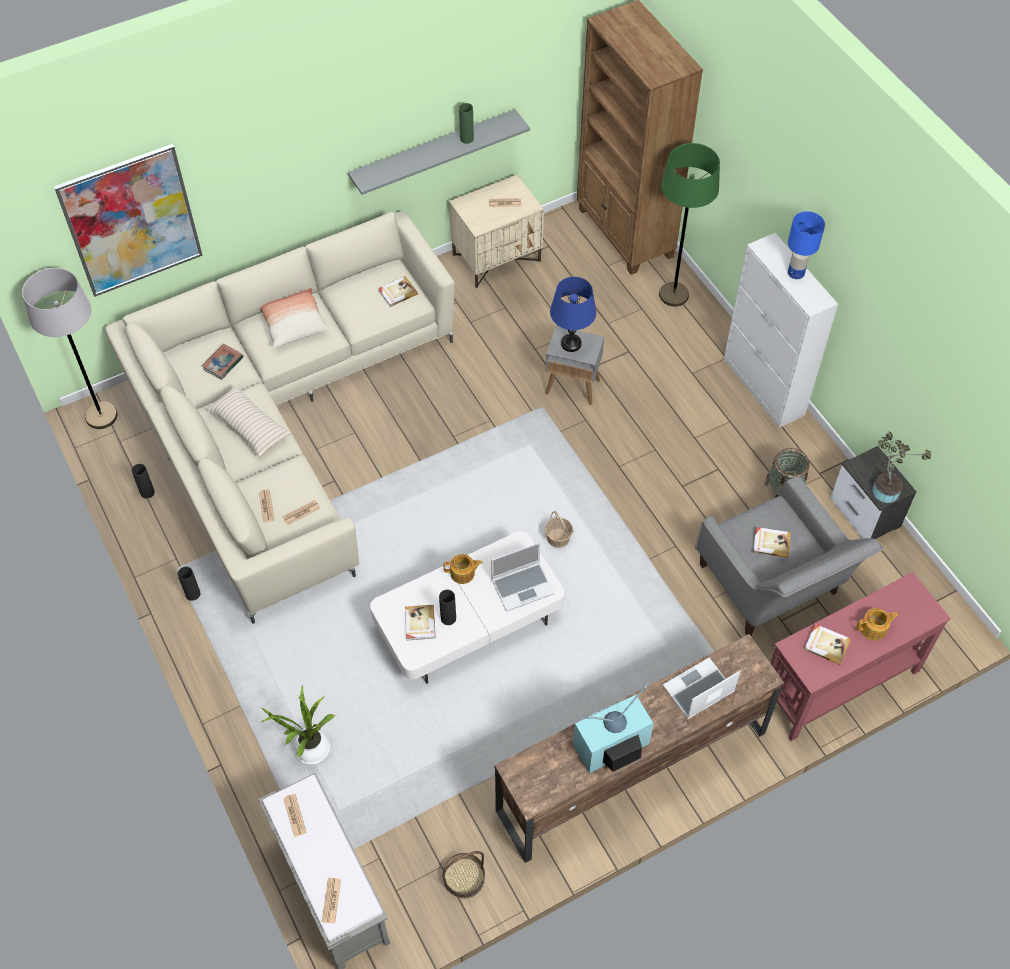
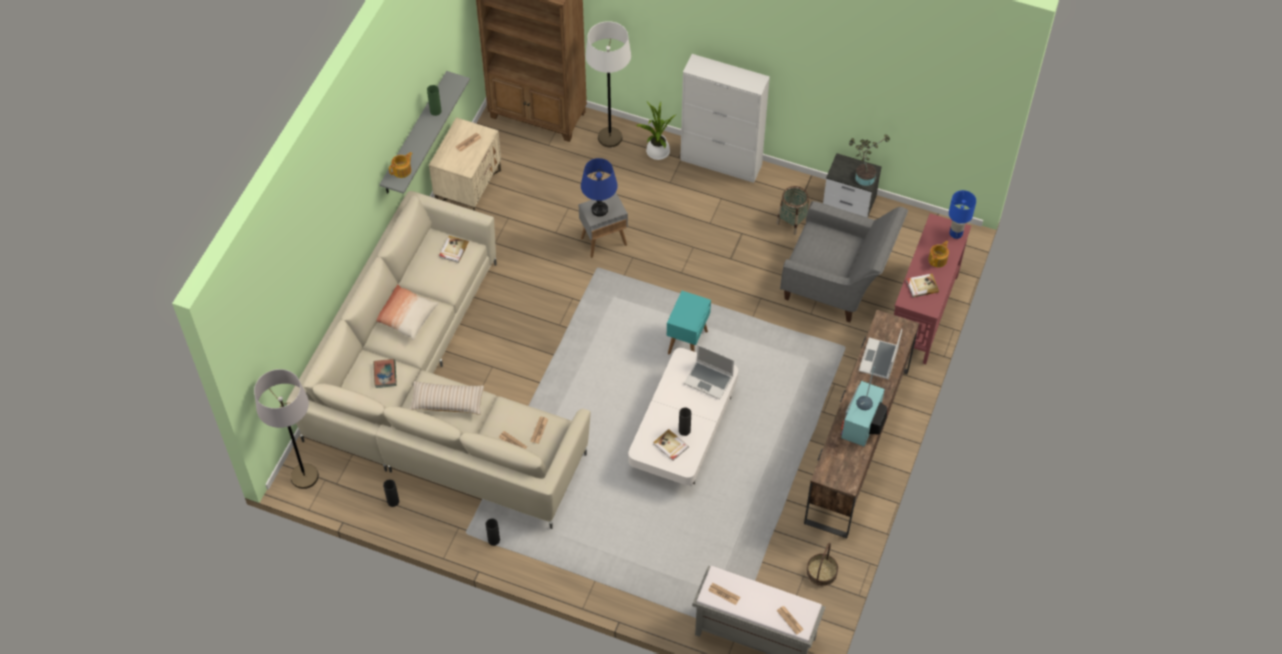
camera: 40 degrees left, 0 degrees up
(131, 221) = (289, 307): picture -> none
(309, 750) = (663, 573): potted plant -> potted plant (656, 153)
(463, 573) = (667, 398): teapot -> teapot (402, 170)
(523, 586) = (709, 380): laptop -> laptop turned 90 degrees clockwise
(558, 539) = (687, 343): basket -> turquoise side table
(673, 295) = (610, 138): green floor lamp -> white floor lamp
(771, 543) = (830, 252): book -> none
(796, 273) = (728, 72): blue table lamp -> blue table lamp (955, 233)

